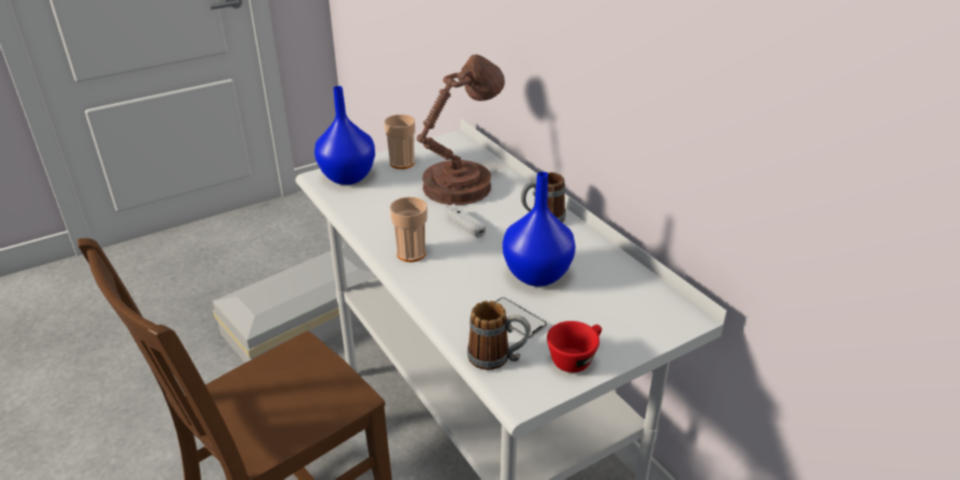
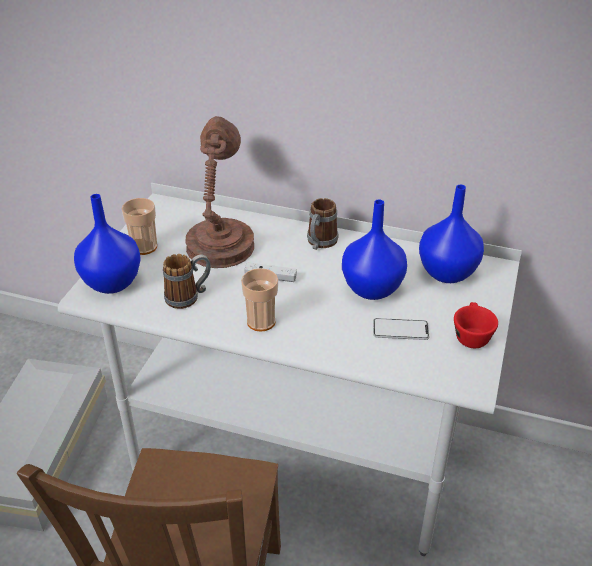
camera: 40 degrees left, 5 degrees up
(497, 358) = (427, 365): mug -> mug (189, 296)
(626, 297) = (446, 273): none -> blue vase

